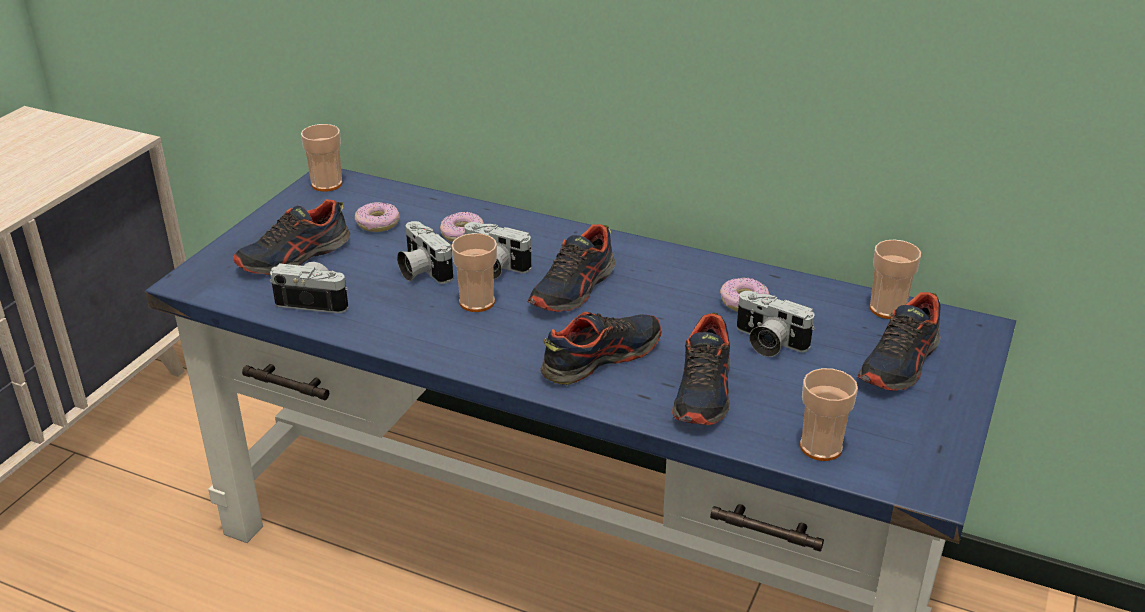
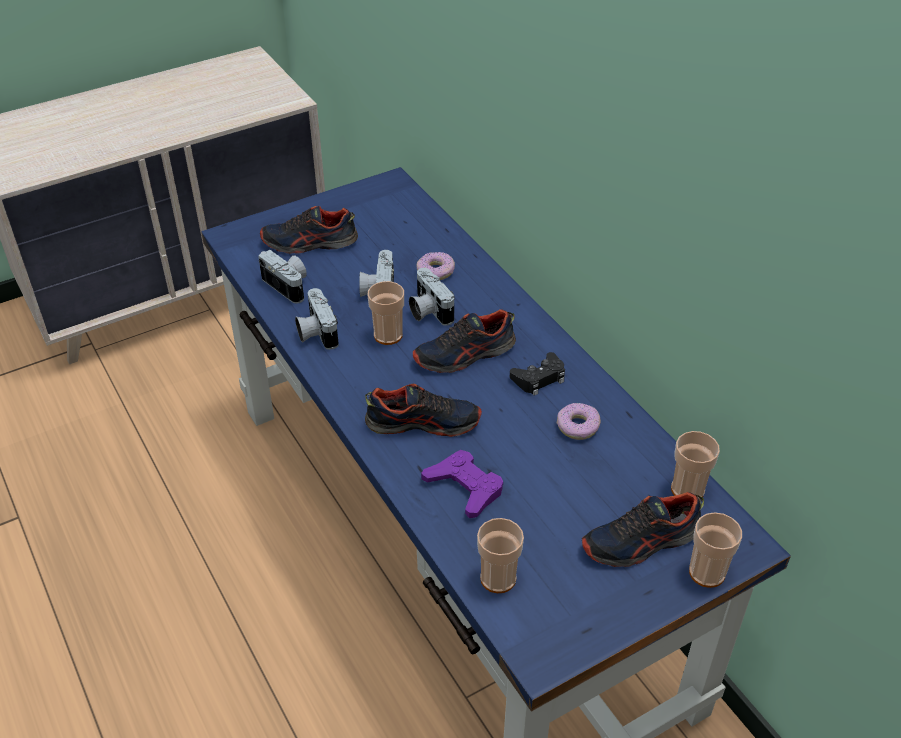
camera: 35 degrees right, 10 degrees up
(327, 184) = (387, 188): cup -> cup (707, 572)
(377, 223) = (388, 237): donut -> none
(665, 280) = (539, 378): none -> black game controller
(703, 392) = (465, 487): shoe -> purple game controller
(768, 342) = (557, 471): camera -> camera (316, 332)

